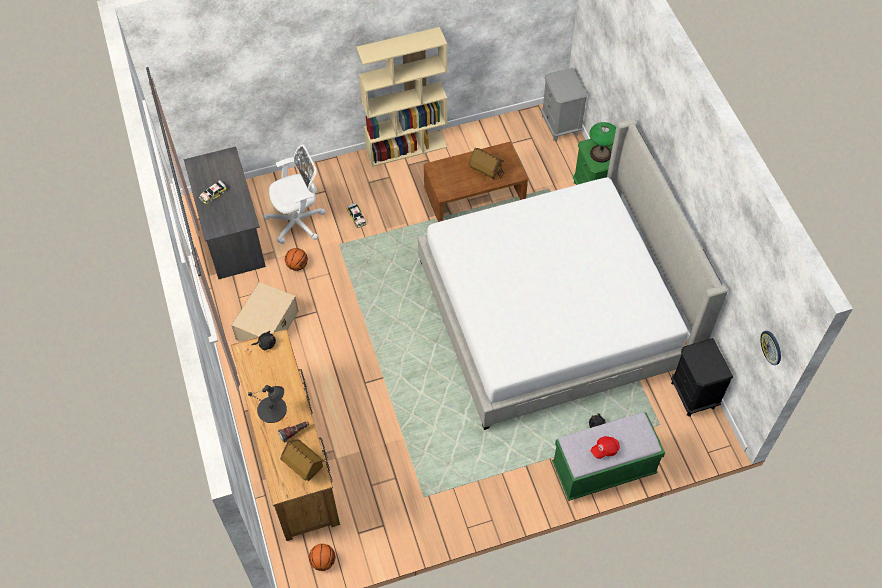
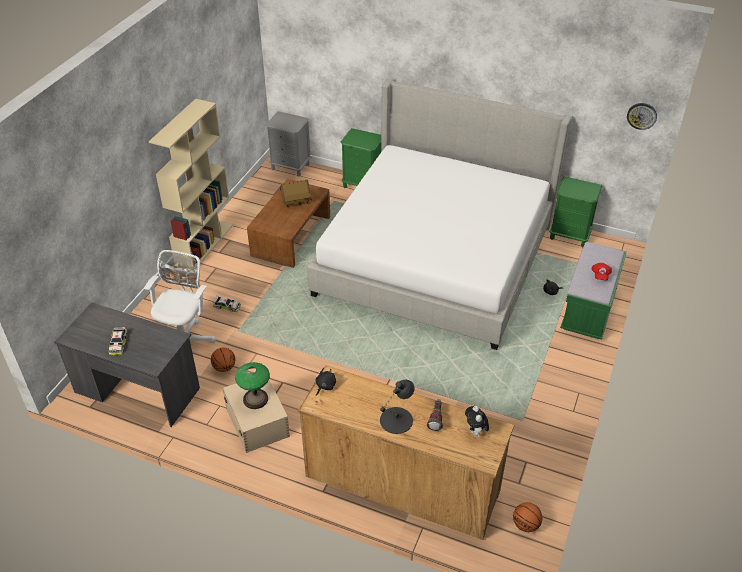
camera: 50 degrees left, 15 degrees down
(303, 466) = (475, 431): toy house -> plush toy
(601, 154) = (363, 138): table lamp -> table lamp (256, 399)
(693, 395) = (570, 235): black nightstand -> green nightstand

